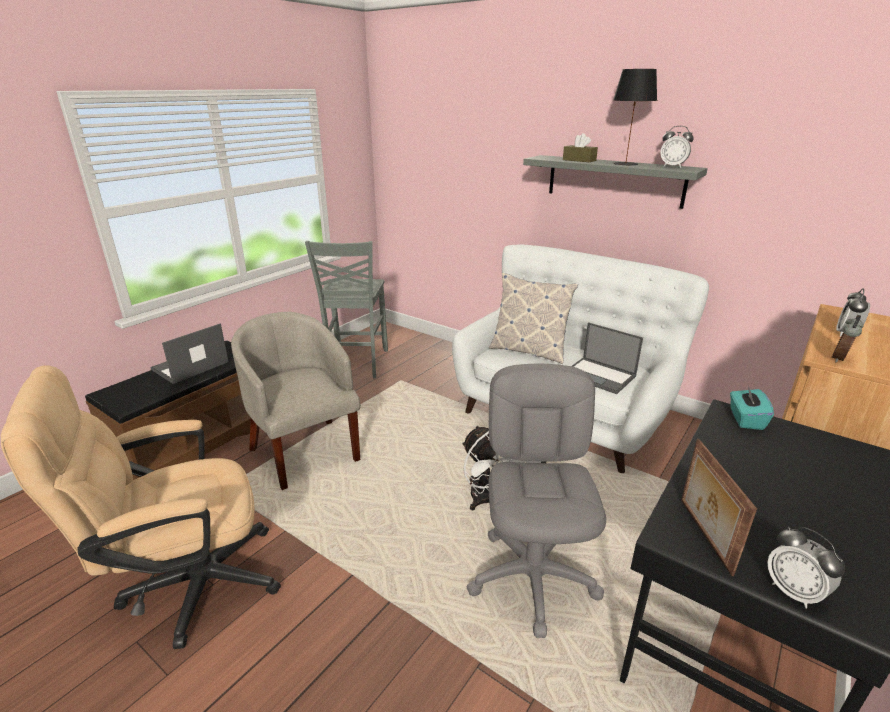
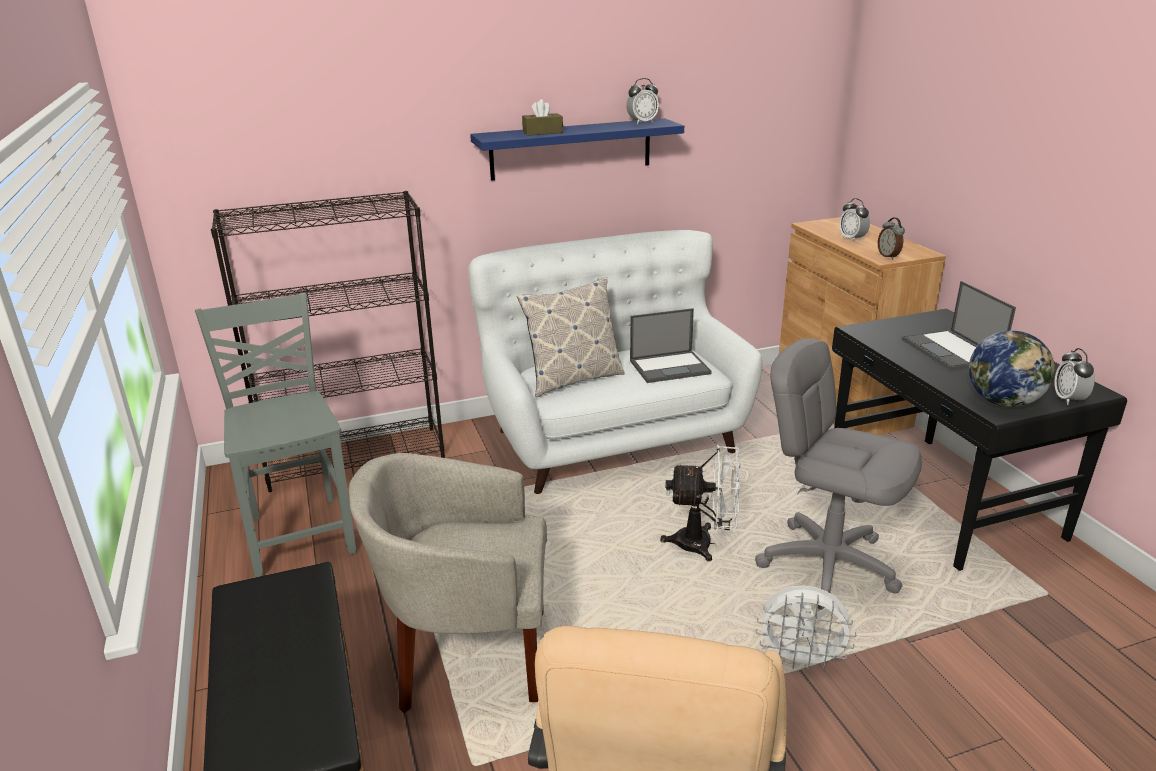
camera: 55 degrees left, 0 degrees up
(189, 366) = (268, 645): laptop -> laptop (952, 351)
(356, 364) = (301, 534): grey chair -> grey chair turned 150 degrees counterclockwise
(401, 598) = (801, 660): none -> white fan
(432, 348) = (356, 458): none -> black bookcase
(614, 180) = (571, 149): grey shelf -> blue shelf
(626, 164) = (598, 128): black table lamp -> none
(703, 535) = (1003, 402): picture frame -> globe
(745, 419) = (875, 329): turquoise tissue box -> none
(793, 591) = (1068, 399): alarm clock -> alarm clock turned 90 degrees clockwise

